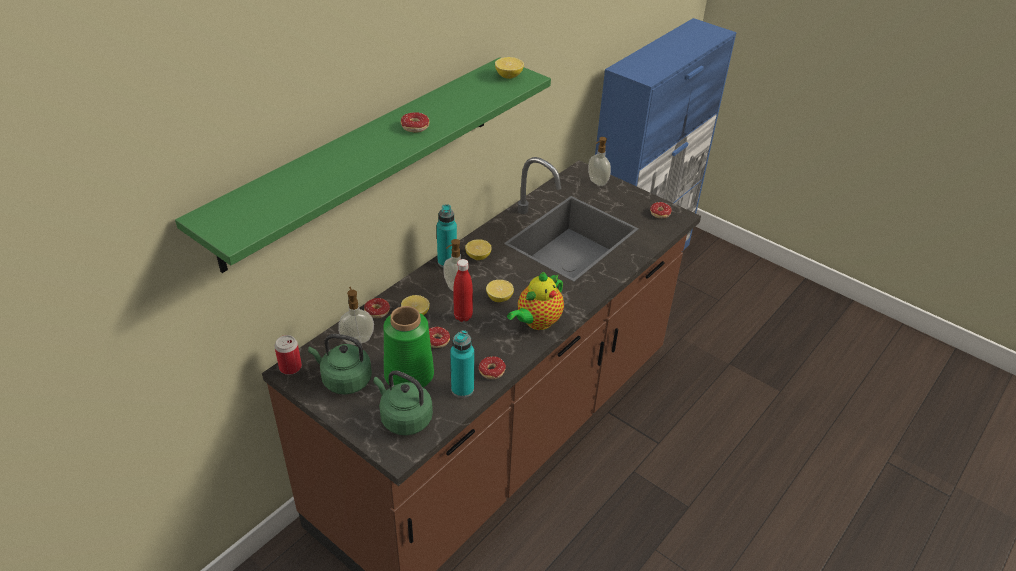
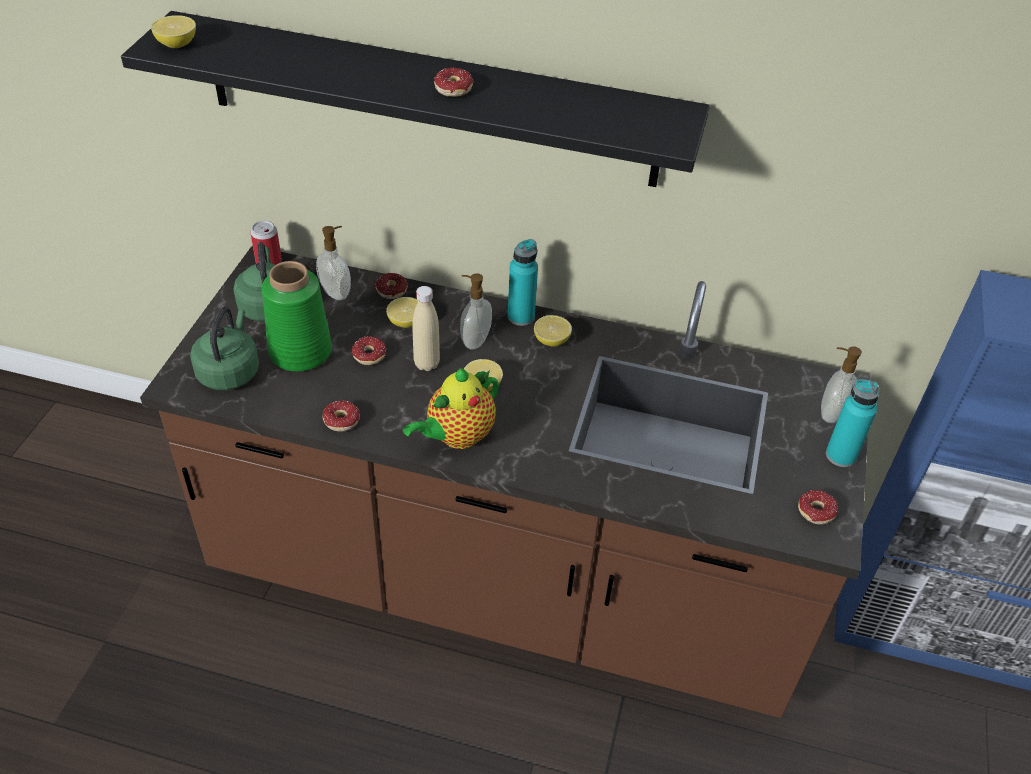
camera: 65 degrees right, 5 degrees up
(364, 158) = (429, 100): green shelf -> black shelf
(462, 389) = (298, 404): turquoise bottle -> turquoise bottle (840, 455)
(463, 316) = (426, 364): red bottle -> beige bottle
(508, 76) = (658, 124): lemon -> lemon (177, 44)
(537, 322) = (457, 436): teapot -> teapot turned 60 degrees counterclockwise

